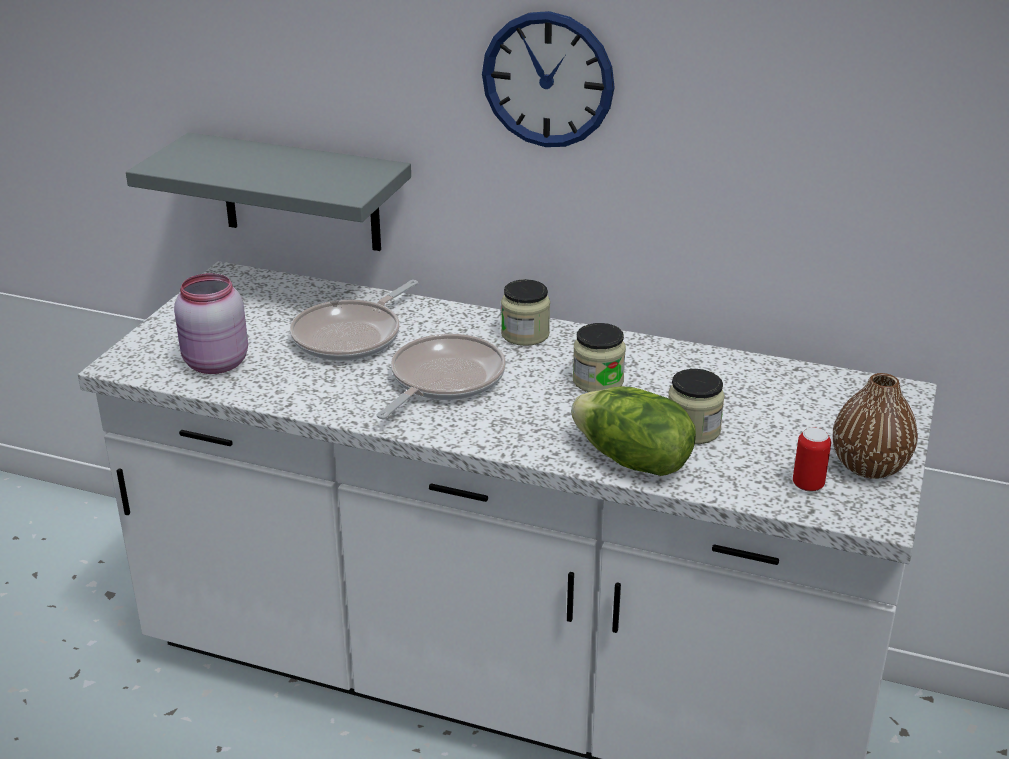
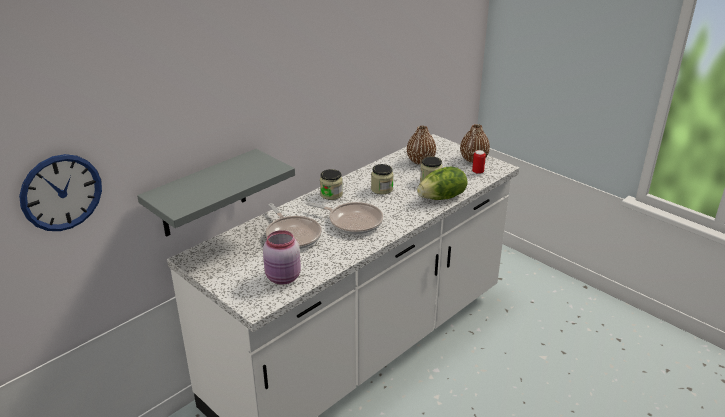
camera: 65 degrees left, 0 degrees up
(443, 380) = (352, 221): frying pan -> frying pan turned 150 degrees clockwise
(548, 80) = (309, 80): wall clock -> wall clock (61, 192)
(774, 397) = (420, 161): none -> brown vase

